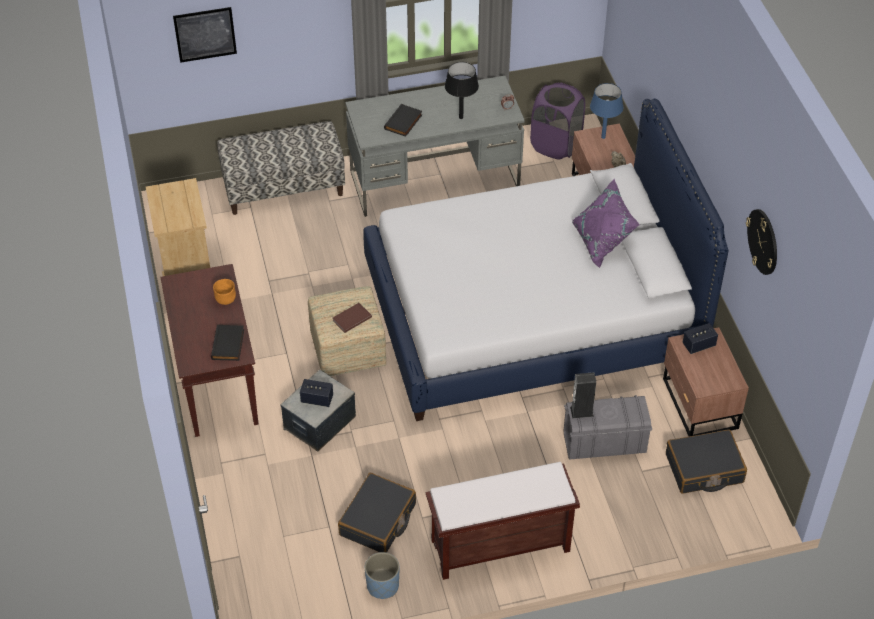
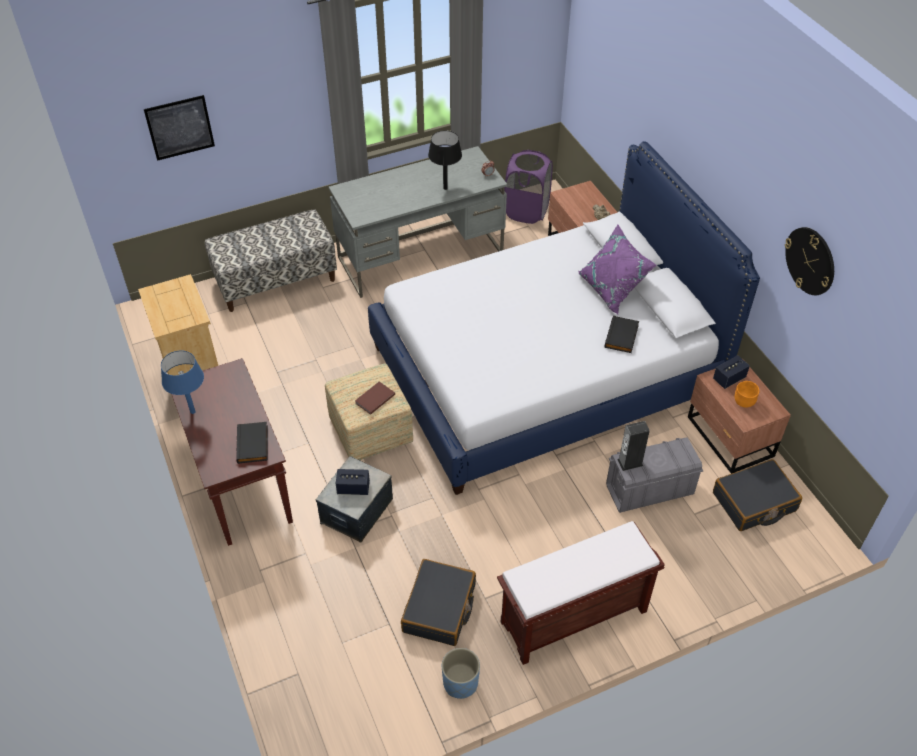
camera: 10 degrees left, 0 degrees up
(225, 299) = (241, 396): orange bowl -> orange bowl (743, 401)
(404, 122) = (390, 199): black book -> black book (622, 337)
(603, 137) = (579, 194): blue table lamp -> blue table lamp (192, 411)

